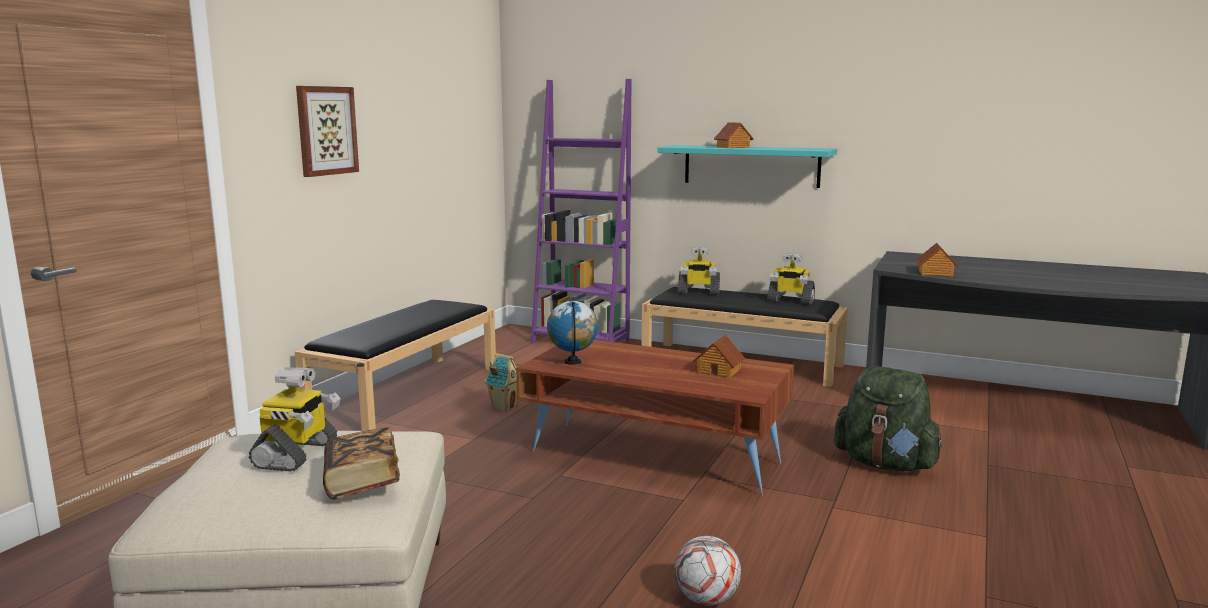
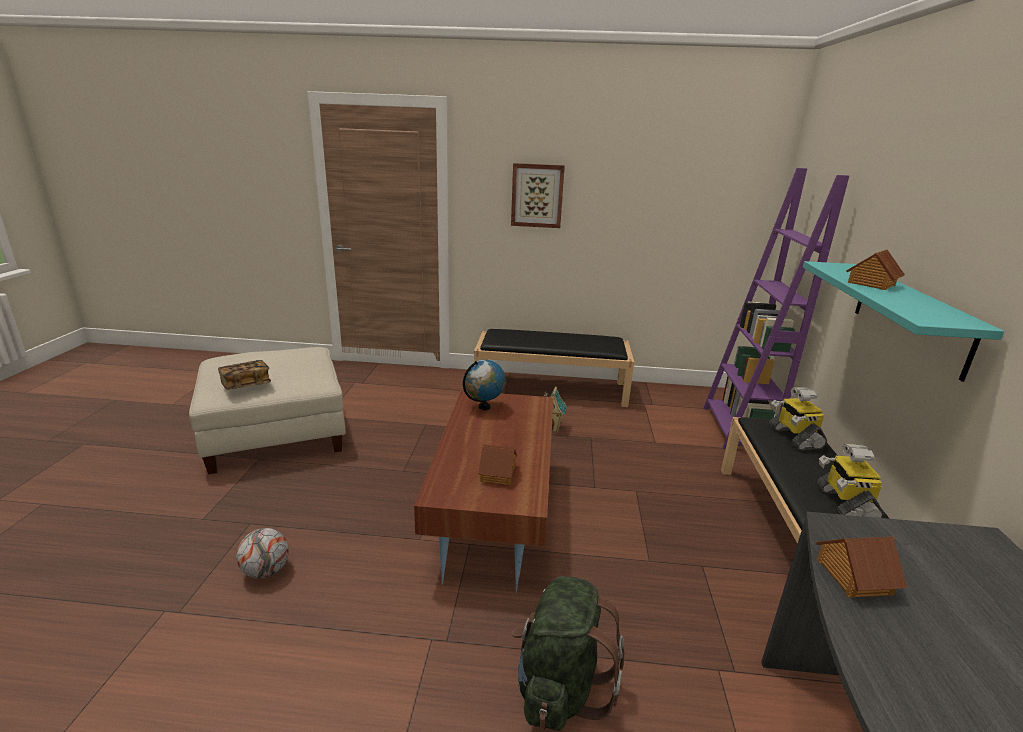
camera: 70 degrees right, 10 degrees up
(297, 454) = (283, 363): toy robot -> none

